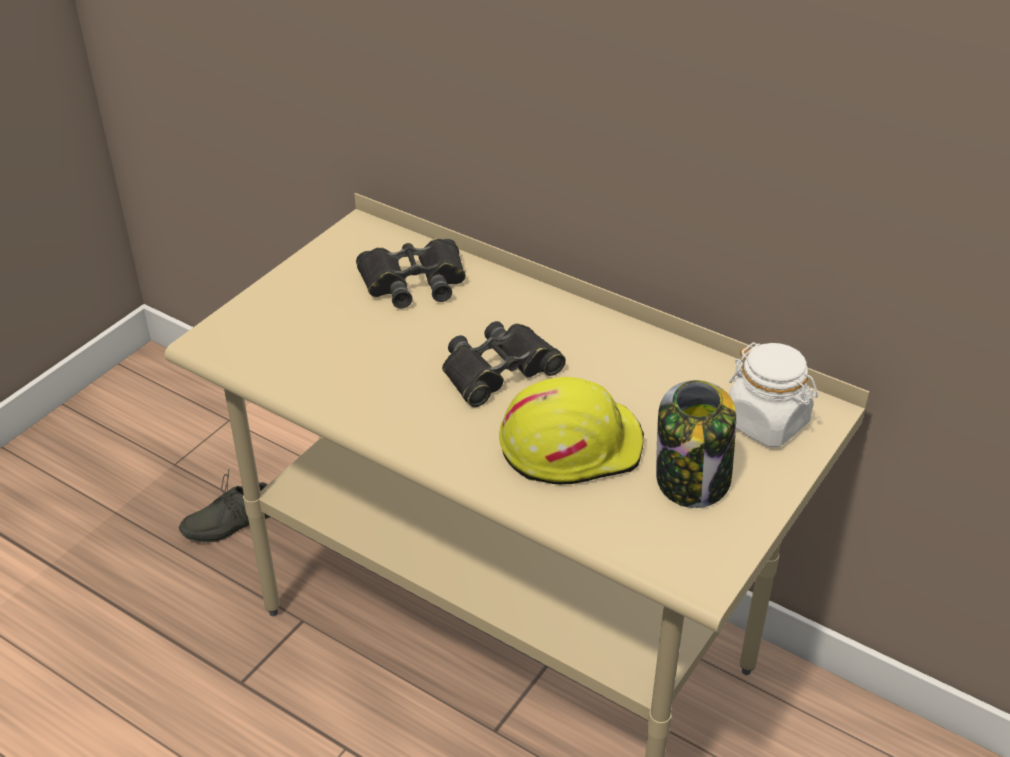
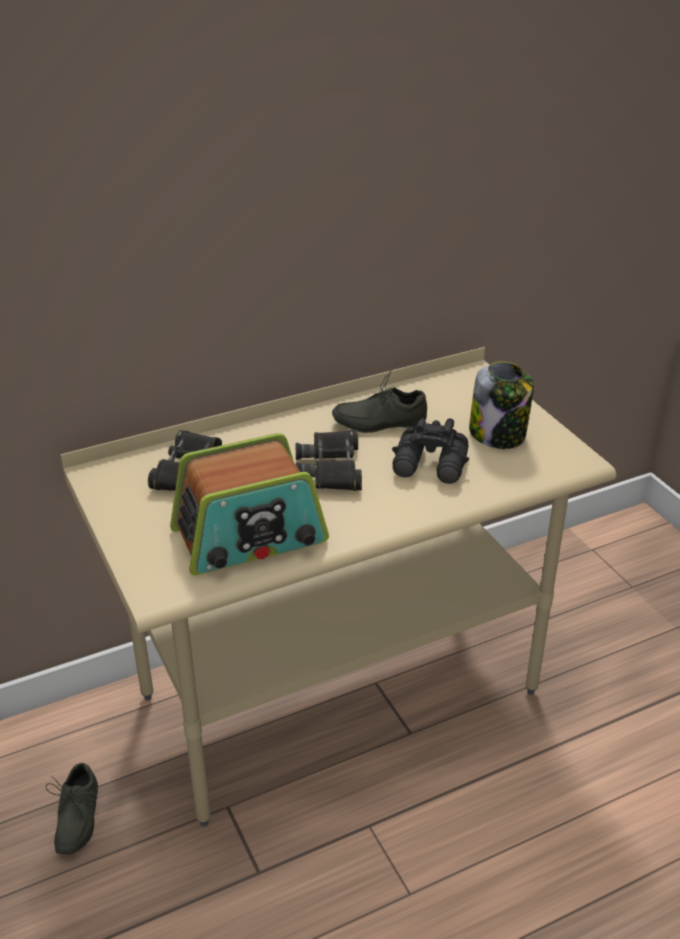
camera: 60 degrees left, 5 degrees down
(334, 363) = (250, 536): none -> radio
(570, 445) = (431, 466): yellow hard hat -> black binoculars
(627, 370) = (378, 420): none -> grey shoe
(766, 422) = (469, 392): white jar -> none

